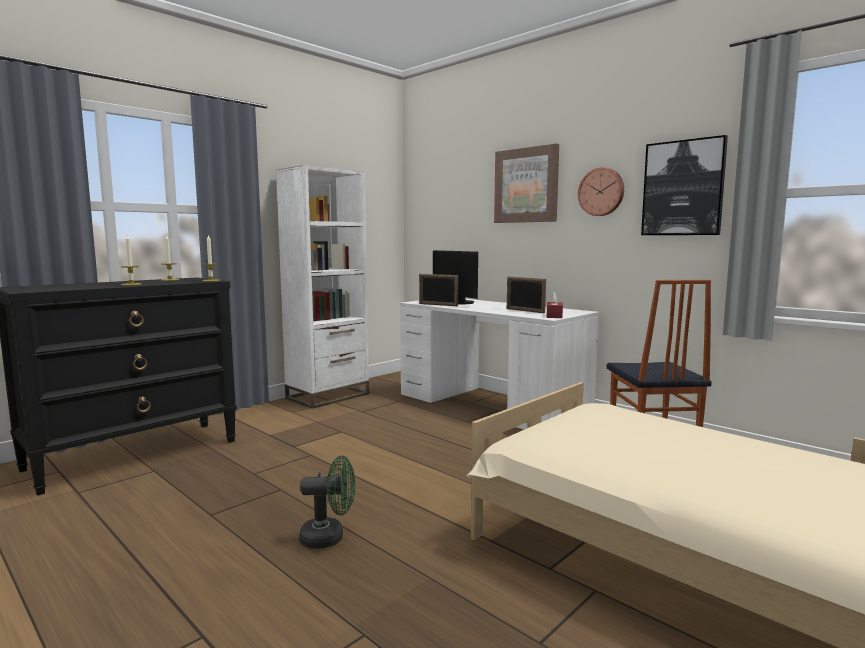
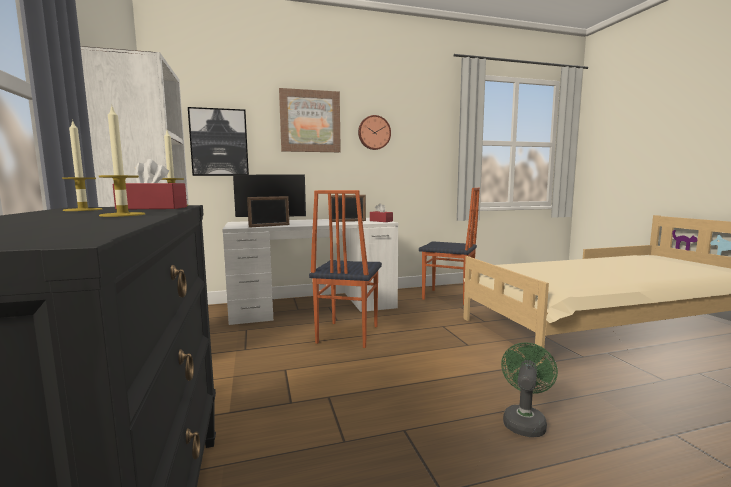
camera: 60 degrees left, 0 degrees up
(186, 281) = (152, 208): none -> red tissue box
(436, 433) = (346, 334): none -> chair
(683, 188) = (425, 135): picture -> picture (219, 142)

